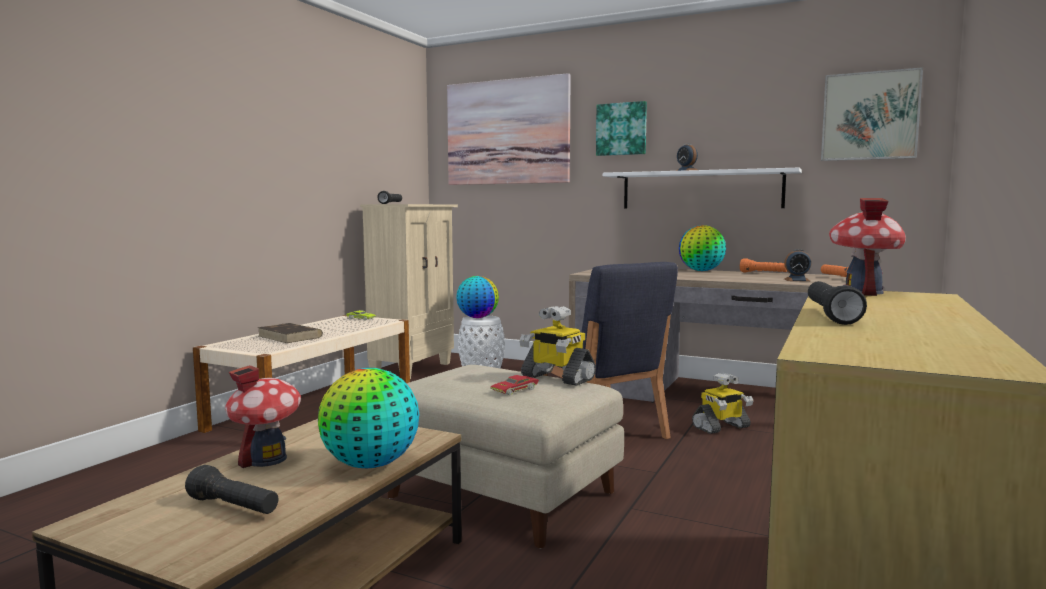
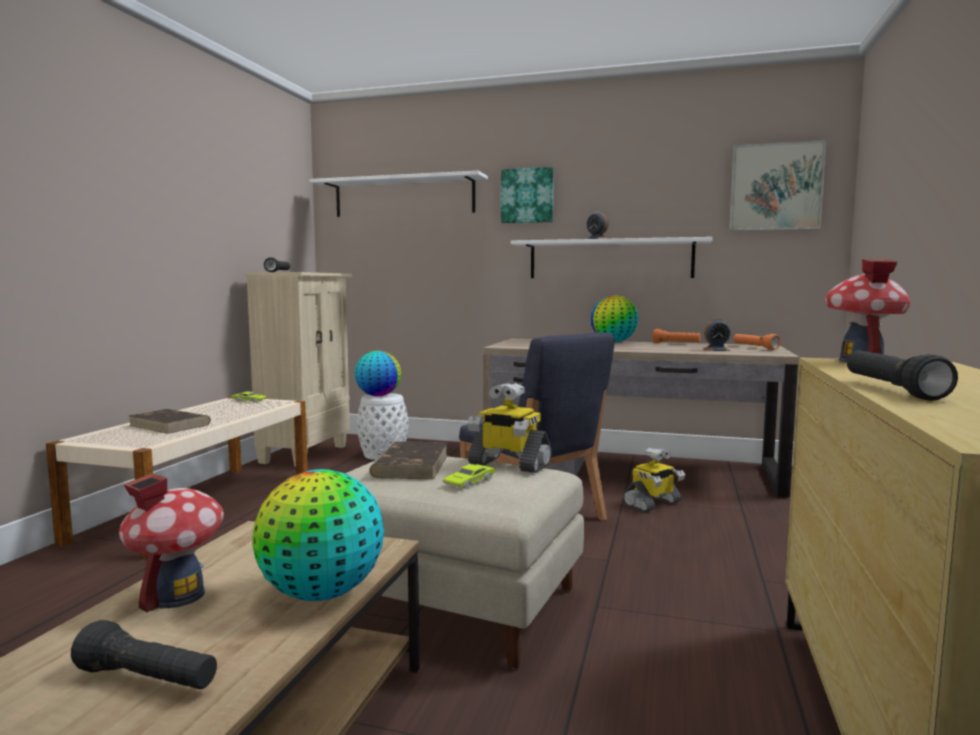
camera: 10 degrees left, 0 degrees up
(472, 375) = (411, 465): none -> brown book
(507, 132) = (404, 197): picture -> white shelf
(515, 390) = (469, 482): red toy car -> green toy car

